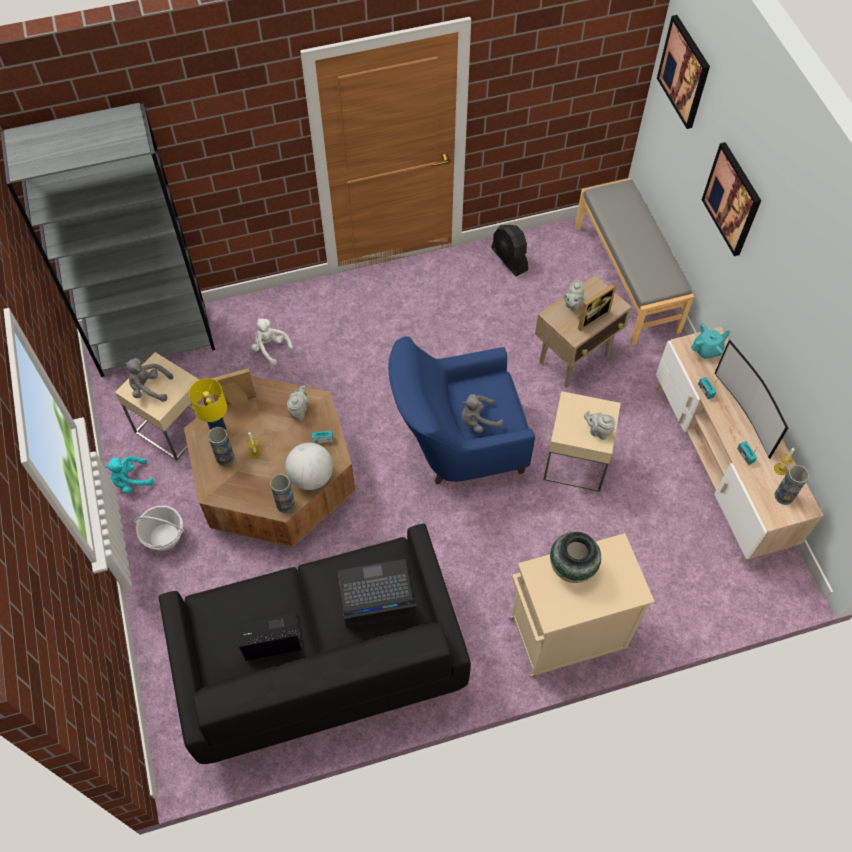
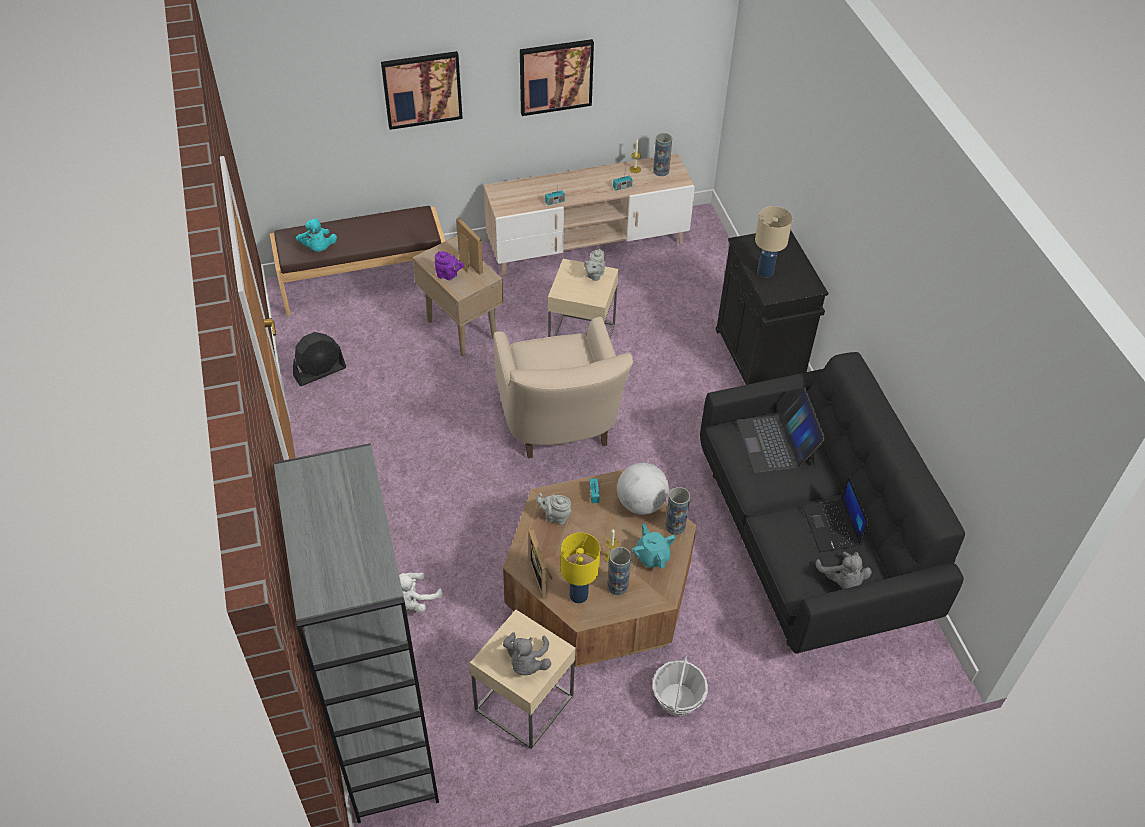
camera: 90 degrees left, 10 degrees down
(131, 481) = (602, 745): turquoise plush toy -> turquoise plush toy (318, 248)
(457, 444) = (560, 426): blue armchair -> beige armchair
(478, 421) = (575, 364): grey plush toy -> grey plush toy (842, 580)
(565, 634) = (759, 359): beige cabinet -> black cabinet
(572, 304) = (448, 275): grey teapot -> purple teapot
(572, 567) = (764, 271): vase -> beige table lamp
(627, 278) = (364, 282): grey bench -> brown bench
(684, 72) = (281, 72): picture -> picture (555, 76)
(707, 350) = (509, 195): turquoise teapot -> turquoise teapot (652, 556)
(745, 413) = (579, 181): television -> none

